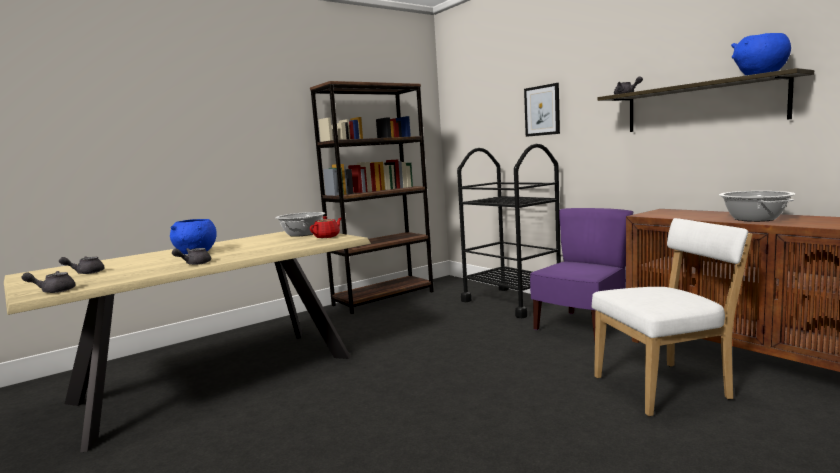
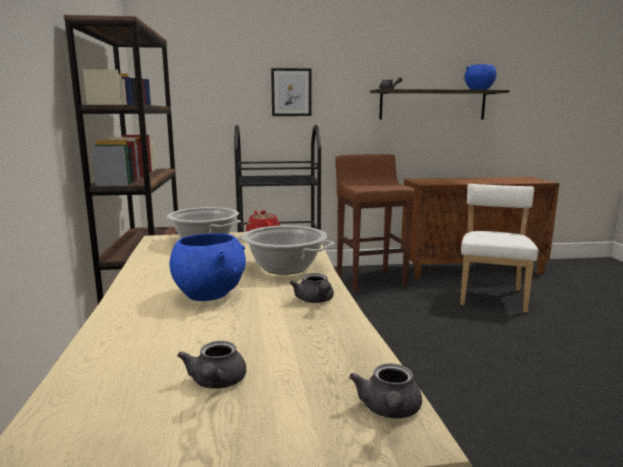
camera: 60 degrees left, 5 degrees up
(581, 327) = (370, 280): purple chair -> brown stool
(754, 219) = (486, 181): cooking pot -> cooking pot (284, 267)

